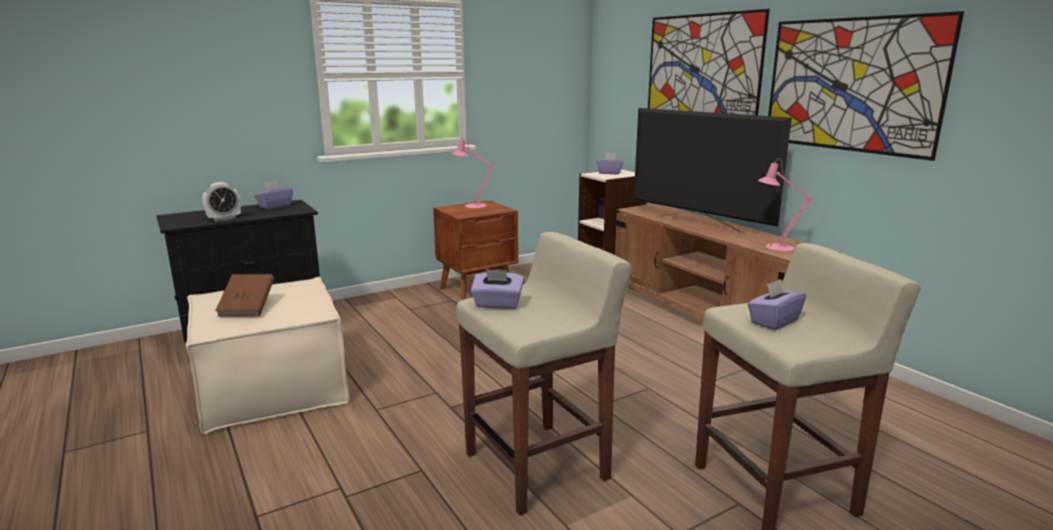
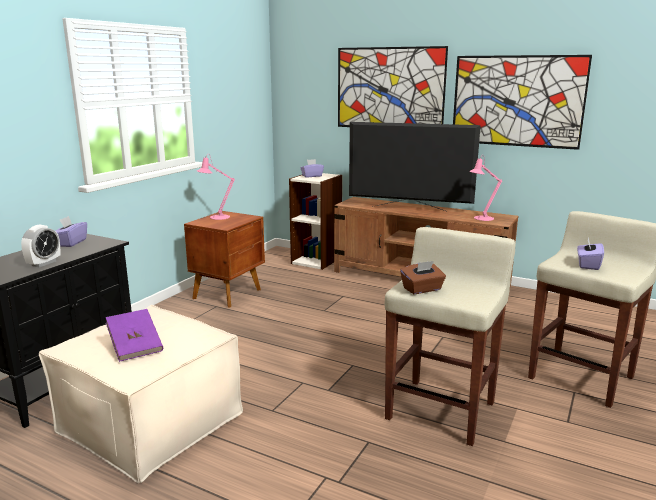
camera: 30 degrees left, 0 degrees up
(248, 308) = (135, 347): brown book -> purple book
(497, 304) = (422, 289): purple tissue box -> brown tissue box

